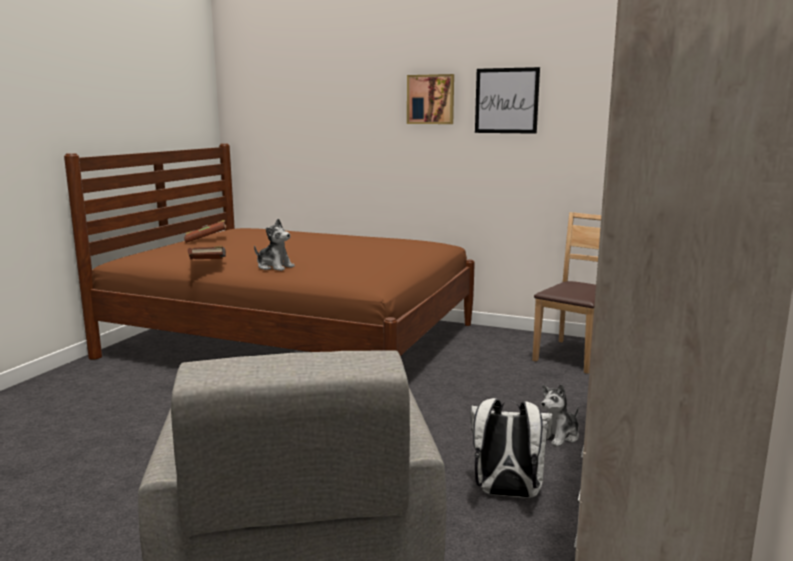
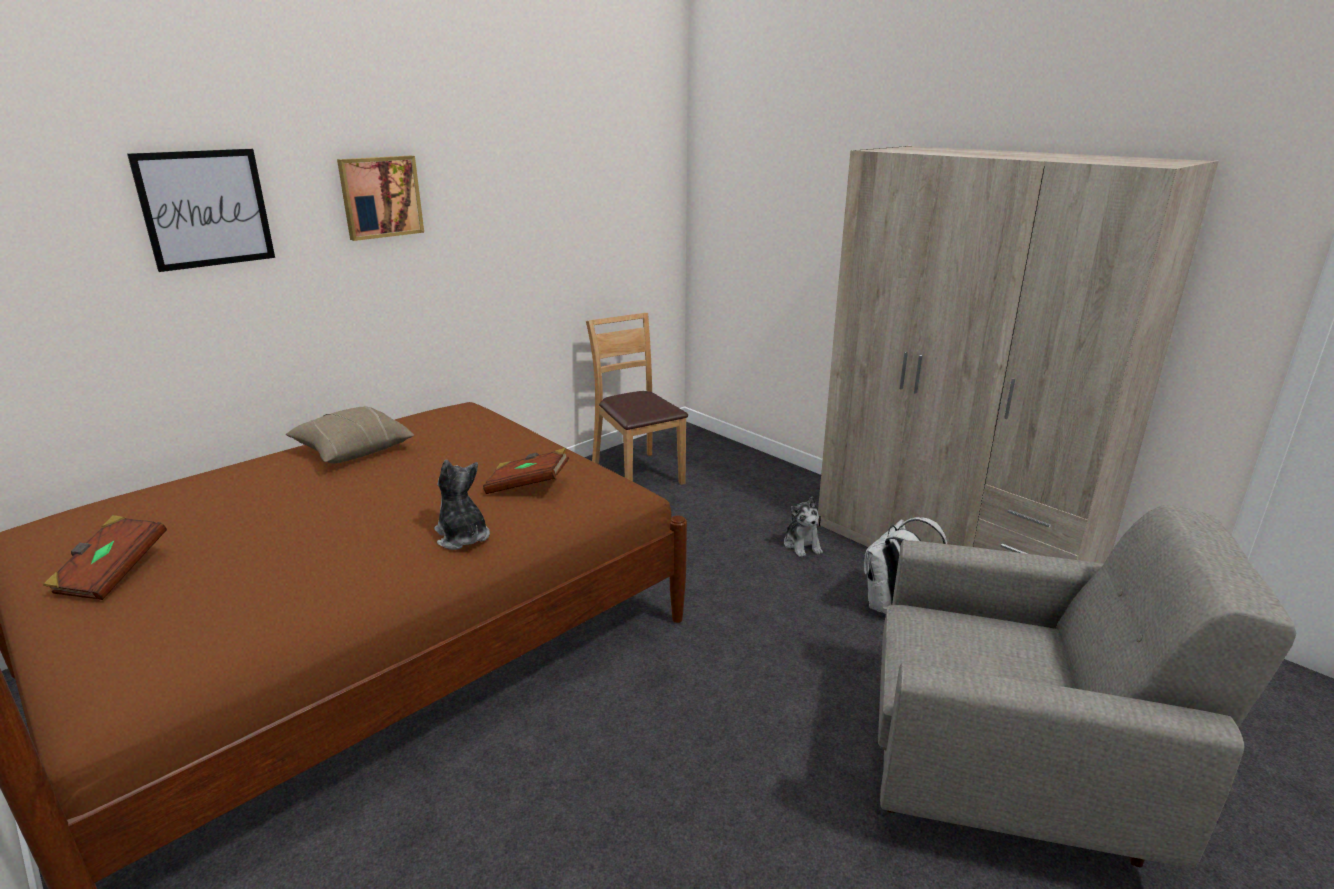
camera: 65 degrees left, 10 degrees up
(208, 264) = (357, 594): brown book -> brown book (528, 486)
(274, 267) = (462, 537): plush toy -> plush toy turned 90 degrees counterclockwise
(348, 239) = (353, 450): none -> beige pillow
(506, 101) = (486, 190): picture -> picture (205, 209)

